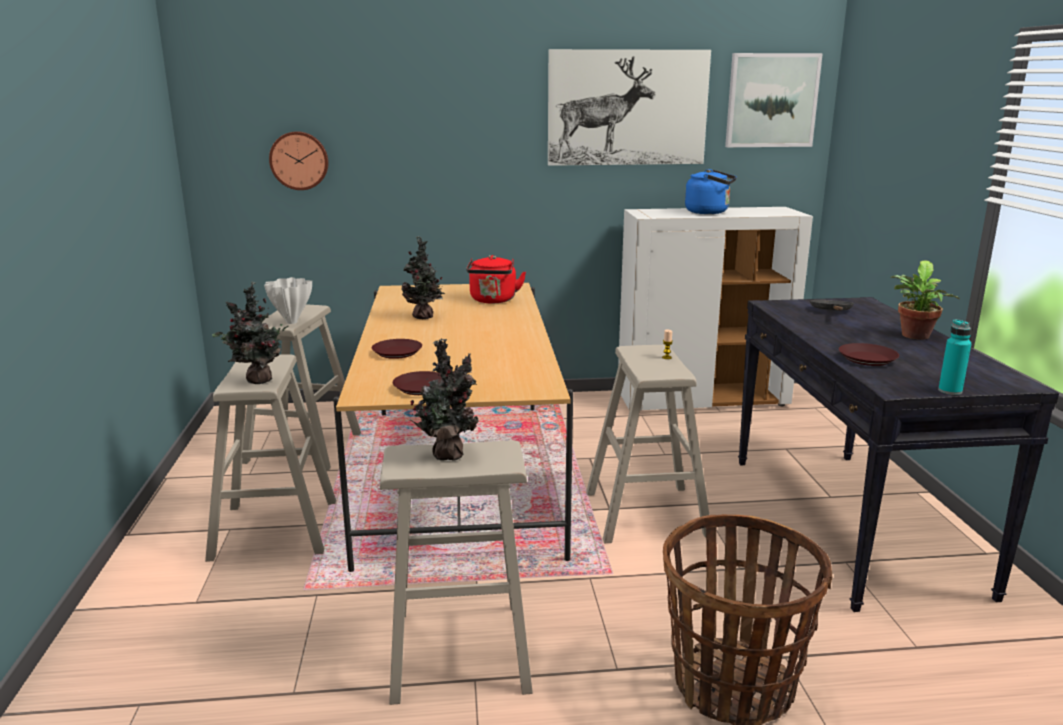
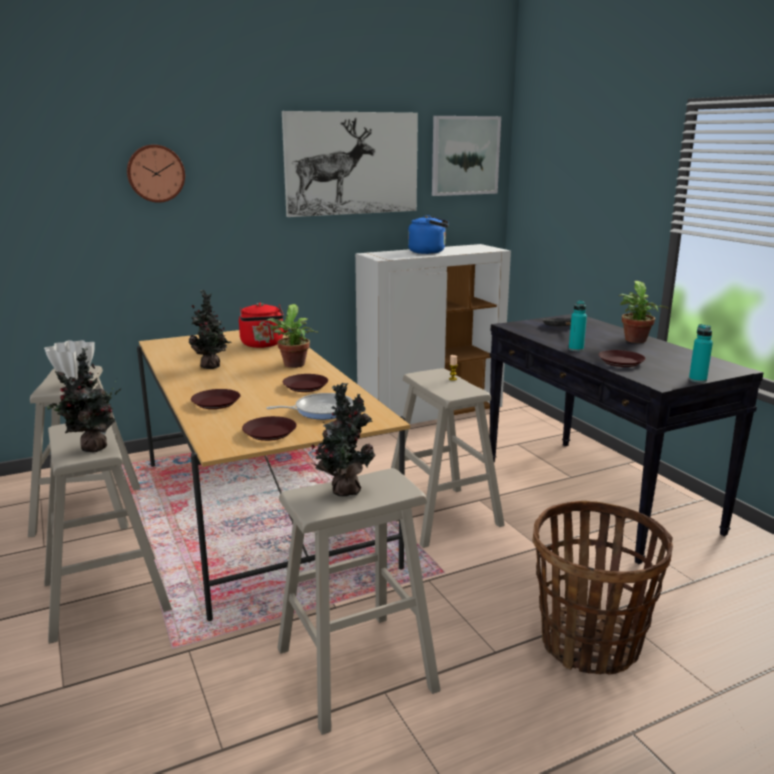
camera: 20 degrees left, 0 degrees up
(299, 160) = (42, 221): wall clock -> wall clock (155, 173)
(490, 372) = (320, 410): none -> frying pan
(497, 347) = (305, 386): none -> brown plate
(504, 324) = (293, 365): none -> potted plant
(824, 338) = (576, 349): none -> turquoise bottle

